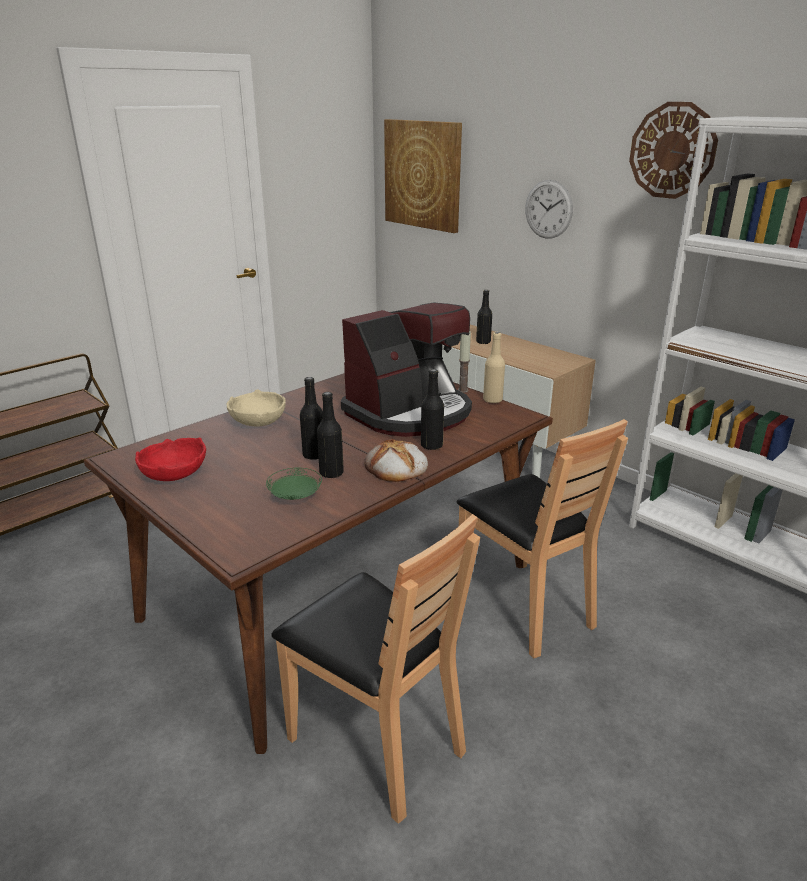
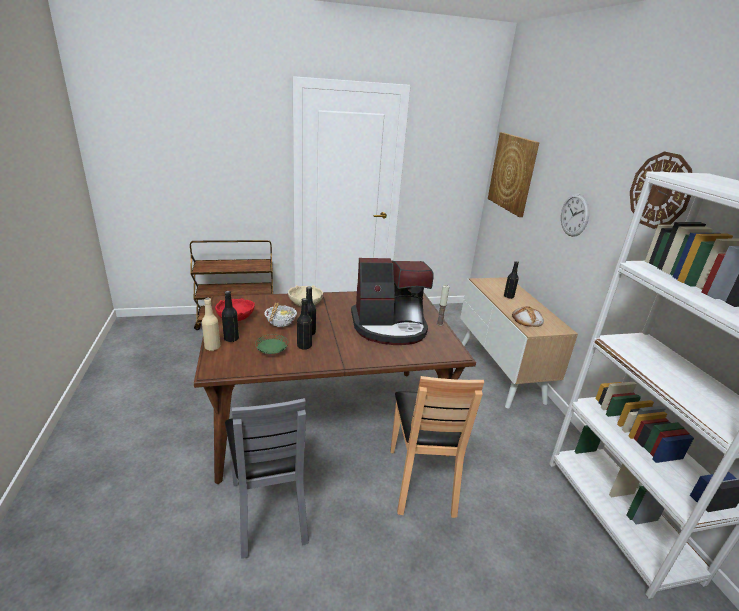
camera: 30 degrees right, 0 degrees up
(257, 458) = (280, 324): none -> bowl
(376, 742) = (270, 510): brown chair -> grey chair
(396, 467) = (340, 356): bread -> bread (527, 320)
(431, 445) = (376, 351): black bottle -> black bottle (231, 339)
(492, 400) = (450, 336): beige bottle -> beige bottle (212, 347)

